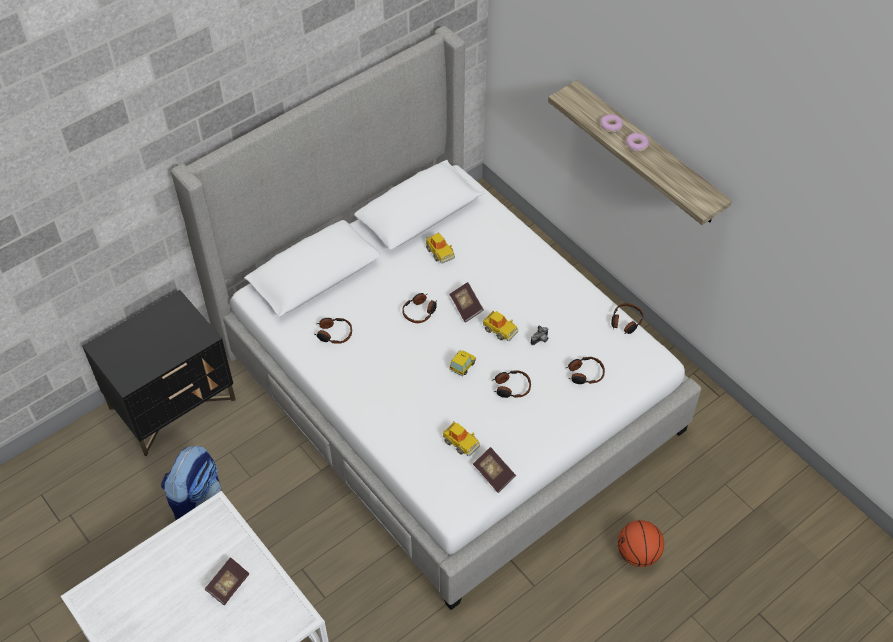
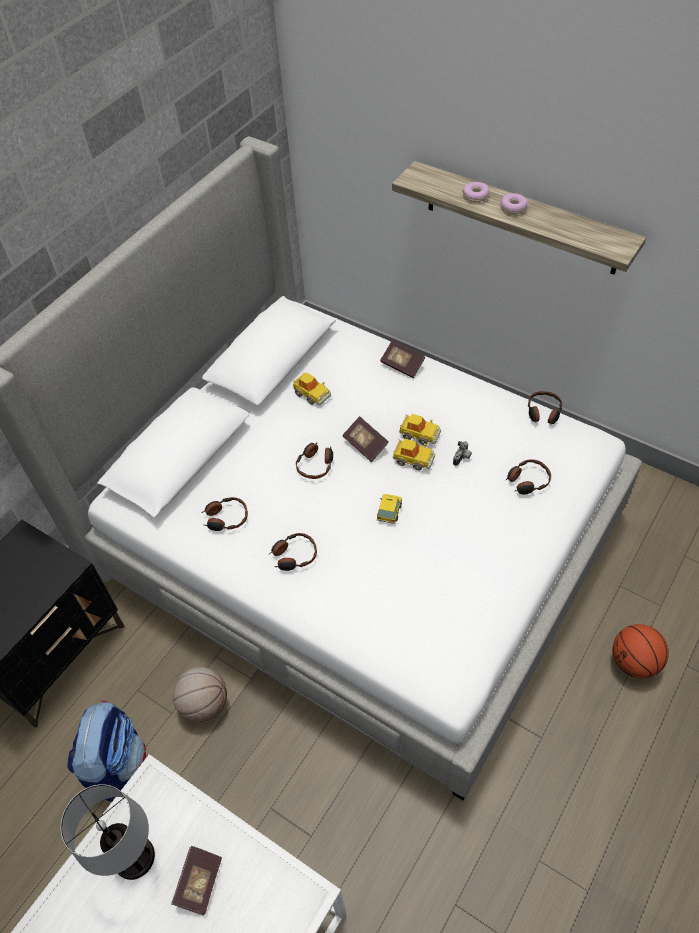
camera: 15 degrees left, 0 degrees up
(190, 555) = (135, 857): none -> table lamp
(278, 478) = (204, 704): none -> basketball
(460, 442) = (425, 603): toy car -> toy car (419, 434)
(494, 474) = (480, 629): book -> book (402, 365)
(511, 387) = (454, 520): headphones -> headphones (293, 556)

